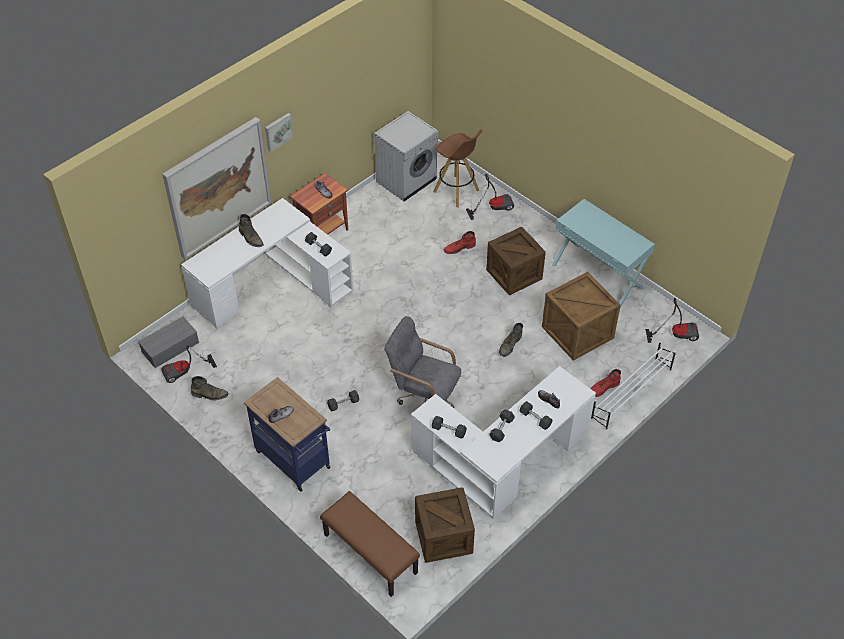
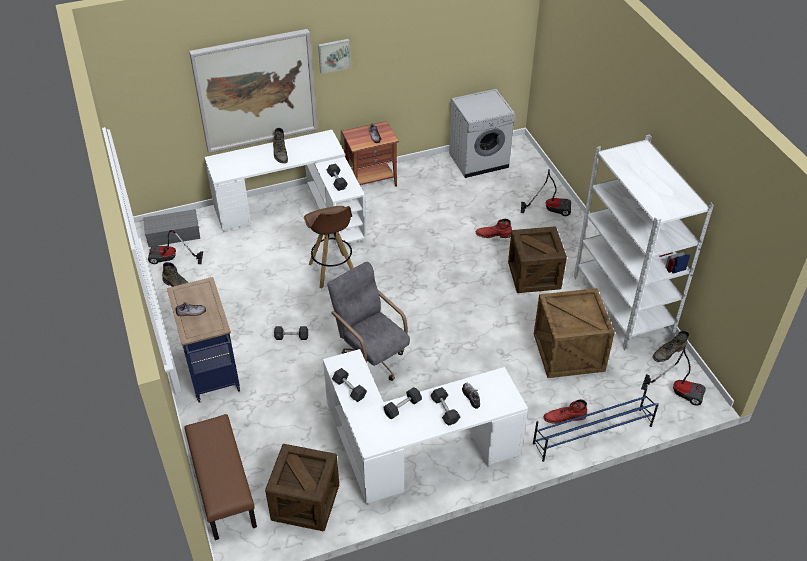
camera: 25 degrees right, 5 degrees down
(456, 191) = (521, 184): brown stool -> brown stool (332, 271)
(510, 345) = (489, 340): green boot -> green boot (668, 352)
(597, 276) = (622, 305): turquoise desk -> white bookcase
(631, 394) = (592, 434): white shoe rack -> blue shoe rack

